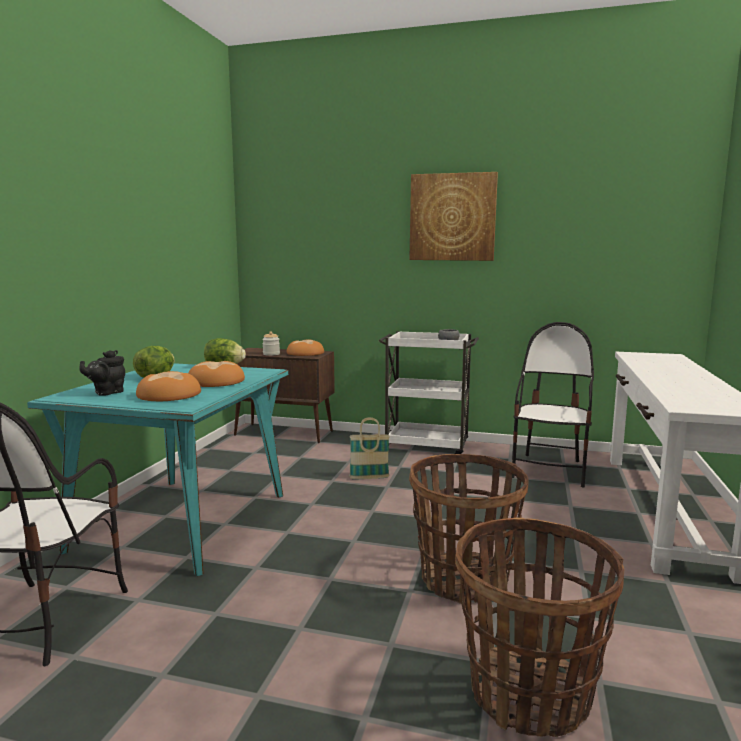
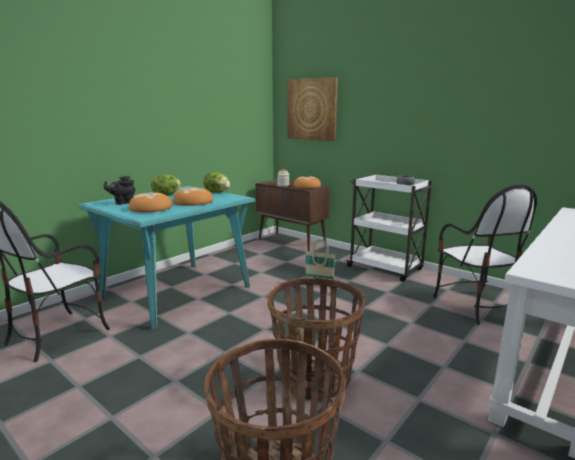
camera: 25 degrees right, 5 degrees up
(452, 217) = (424, 79): picture -> picture (312, 109)
(550, 470) = (475, 306): chair -> chair turned 120 degrees clockwise

